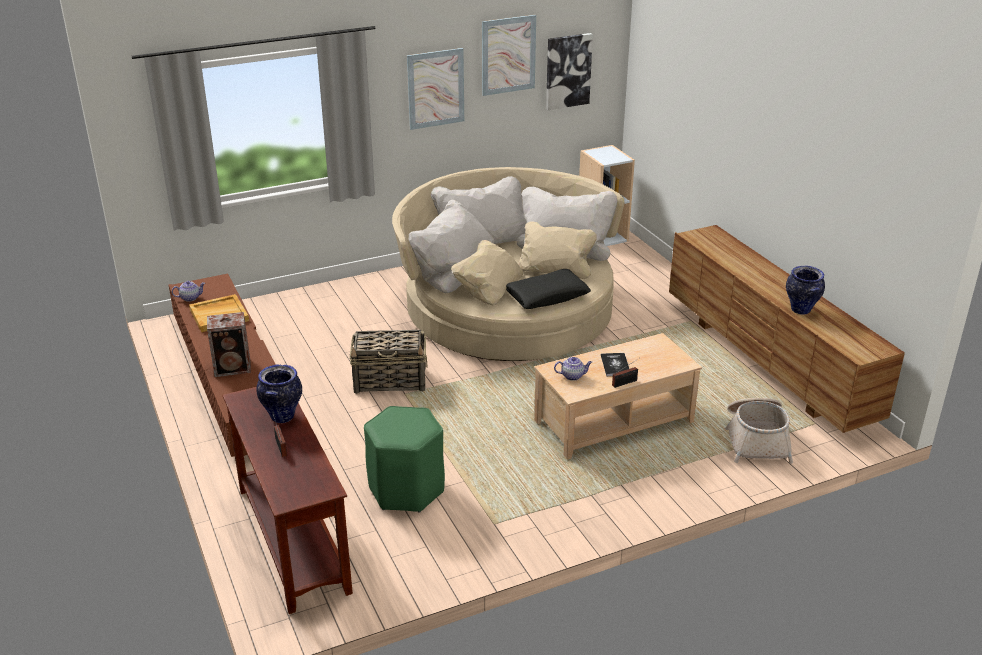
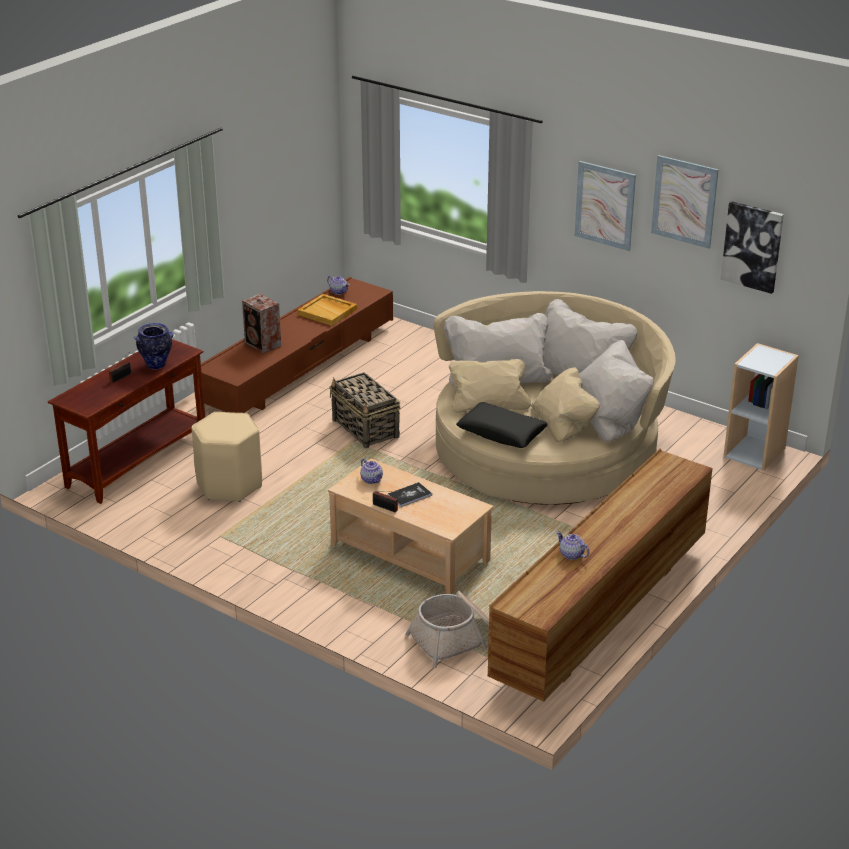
camera: 60 degrees right, 0 degrees up
(406, 490) = (229, 485): green stool -> beige stool
(801, 310) = (571, 554): vase -> teapot

